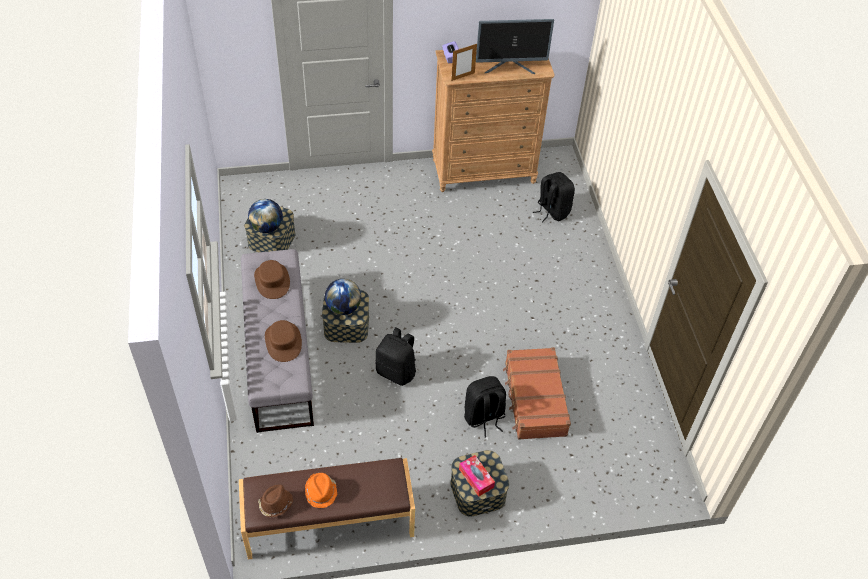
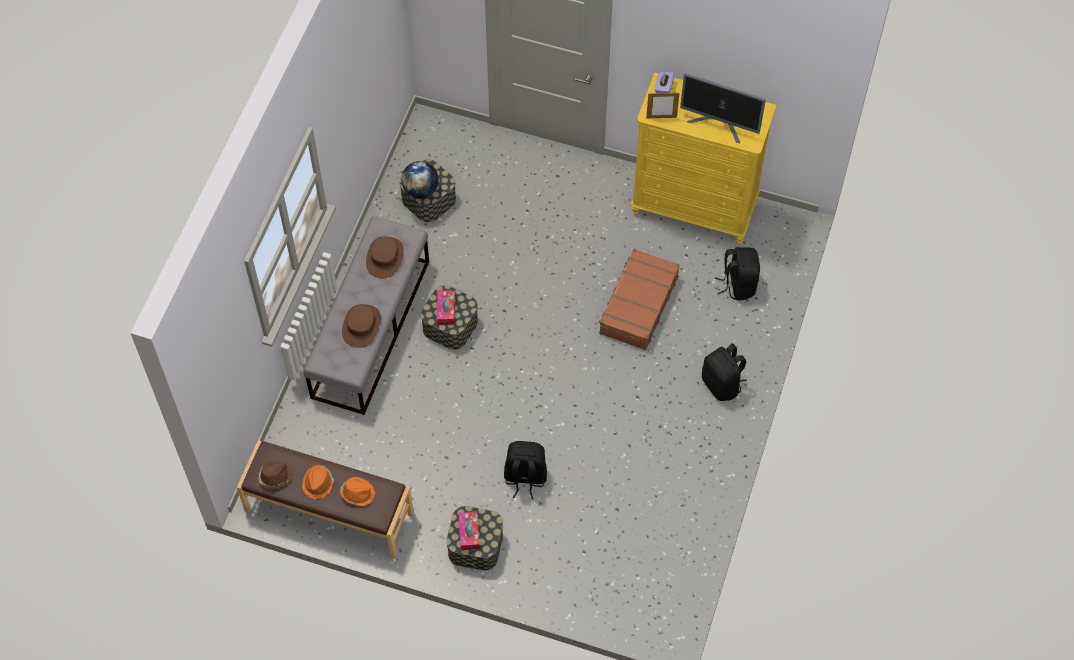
camera: 30 degrees right, 10 degrees up
(343, 308) = (446, 310): globe -> tissue box
(363, 483) = (358, 493): none -> orange hat
(397, 372) = (470, 395): black backpack -> black backpack (722, 384)
(484, 171) = (694, 207): brown dresser -> yellow dresser
(534, 399) = (584, 482): brown suitcase -> brown suitcase (638, 305)

